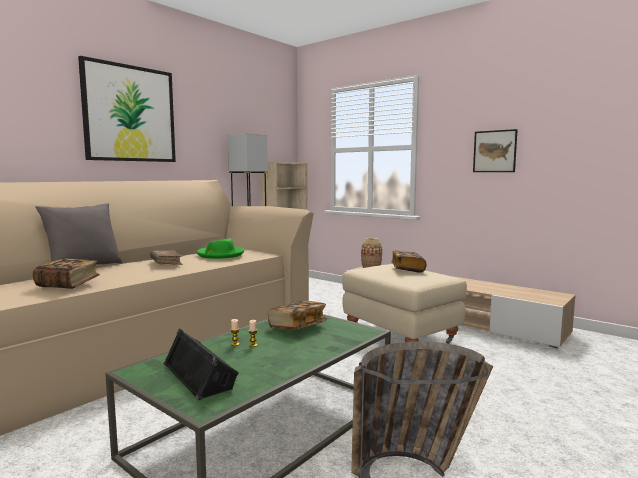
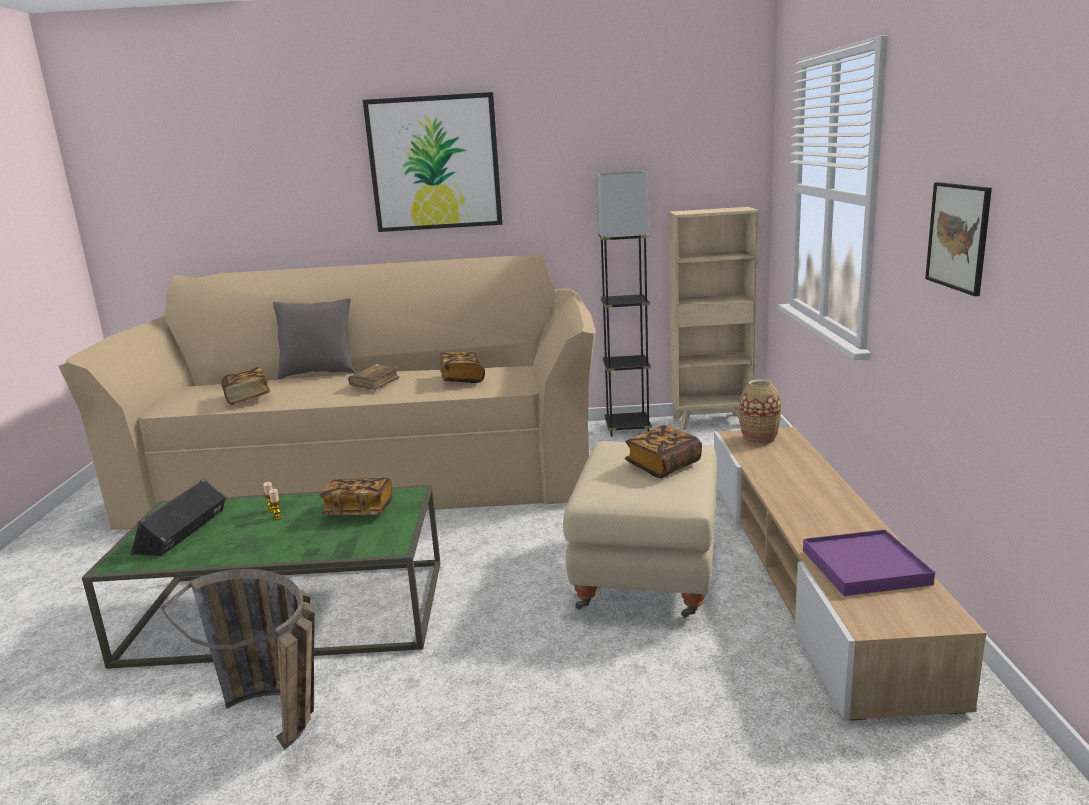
camera: 50 degrees right, 10 degrees up
(220, 254) = (462, 379): green hat -> book
(510, 290) = (864, 567): none -> purple tray

